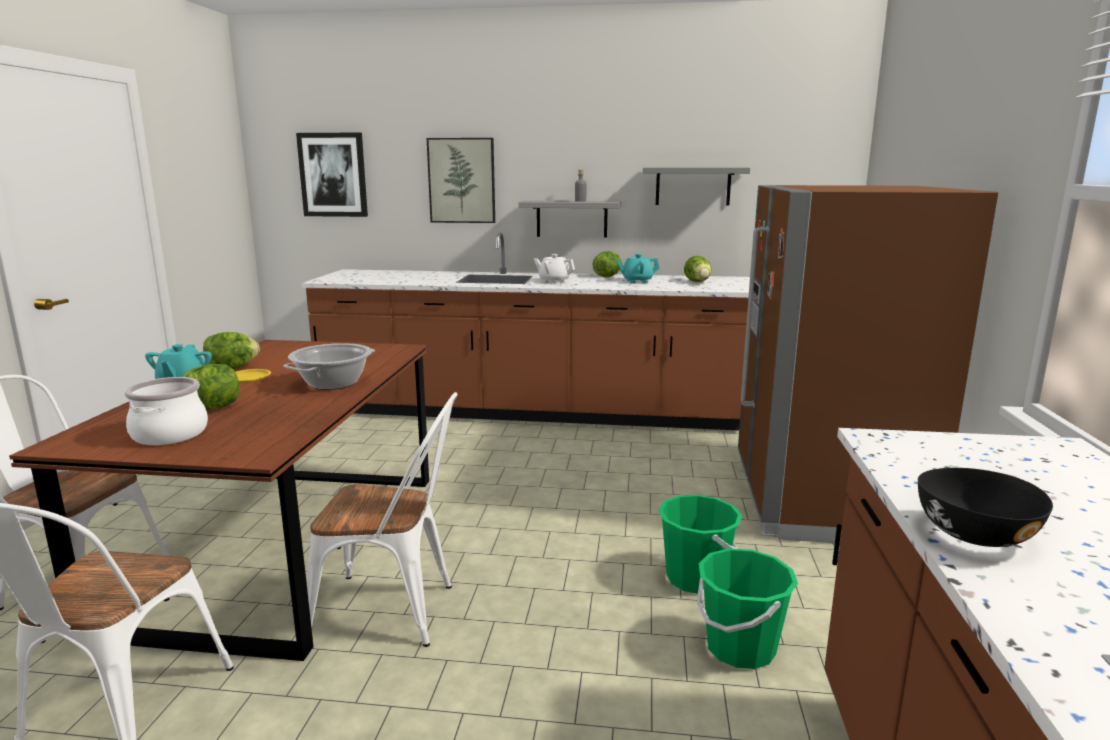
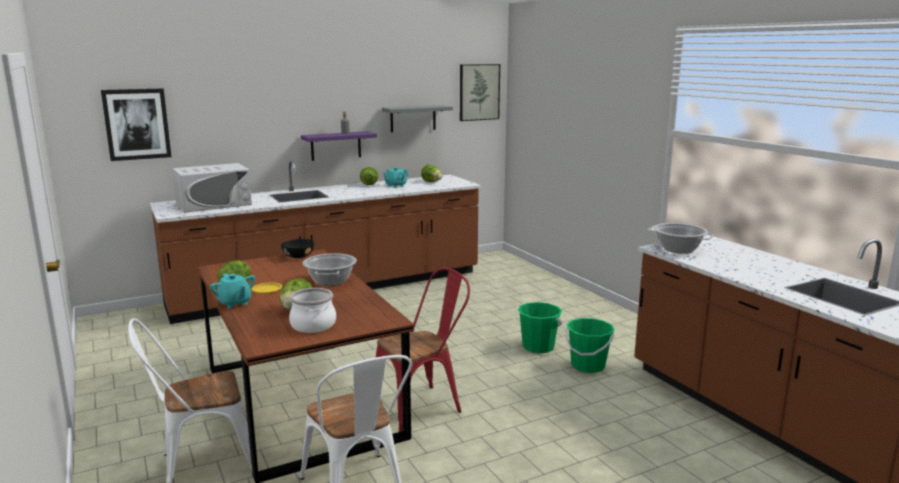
camera: 35 degrees left, 0 degrees up
(390, 277) = (214, 204): none -> white microwave
(395, 612) = (422, 406): white chair -> red chair
(462, 180) = (252, 123): picture -> picture (479, 92)
(554, 281) = (344, 192): white teapot -> none
(571, 219) = (336, 146): grey shelf -> purple shelf
(823, 500) = (550, 298): brown fridge -> none
(929, 454) = (678, 249): none -> cooking pot
(974, 534) = (725, 269): black bowl -> black bowl (298, 256)

